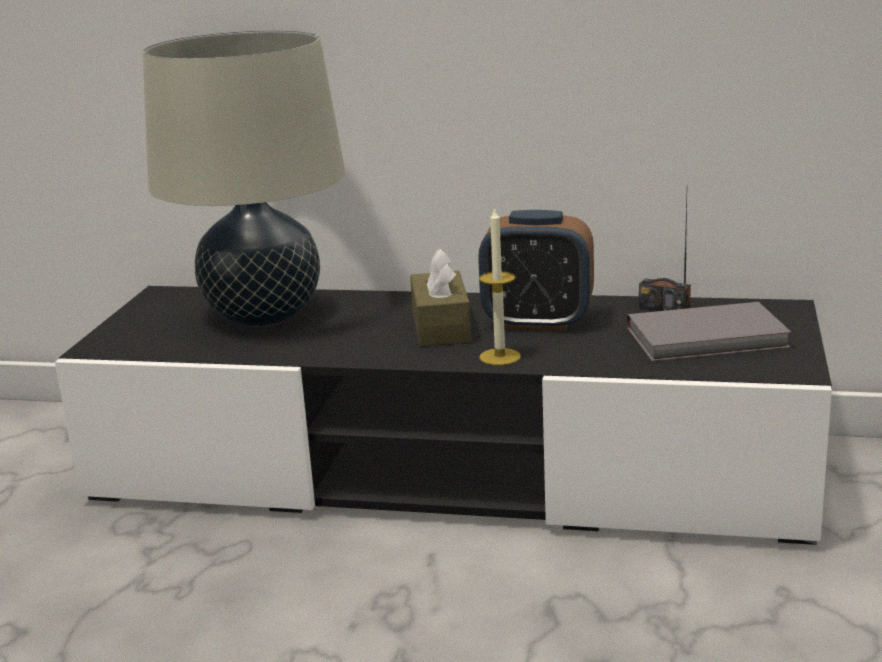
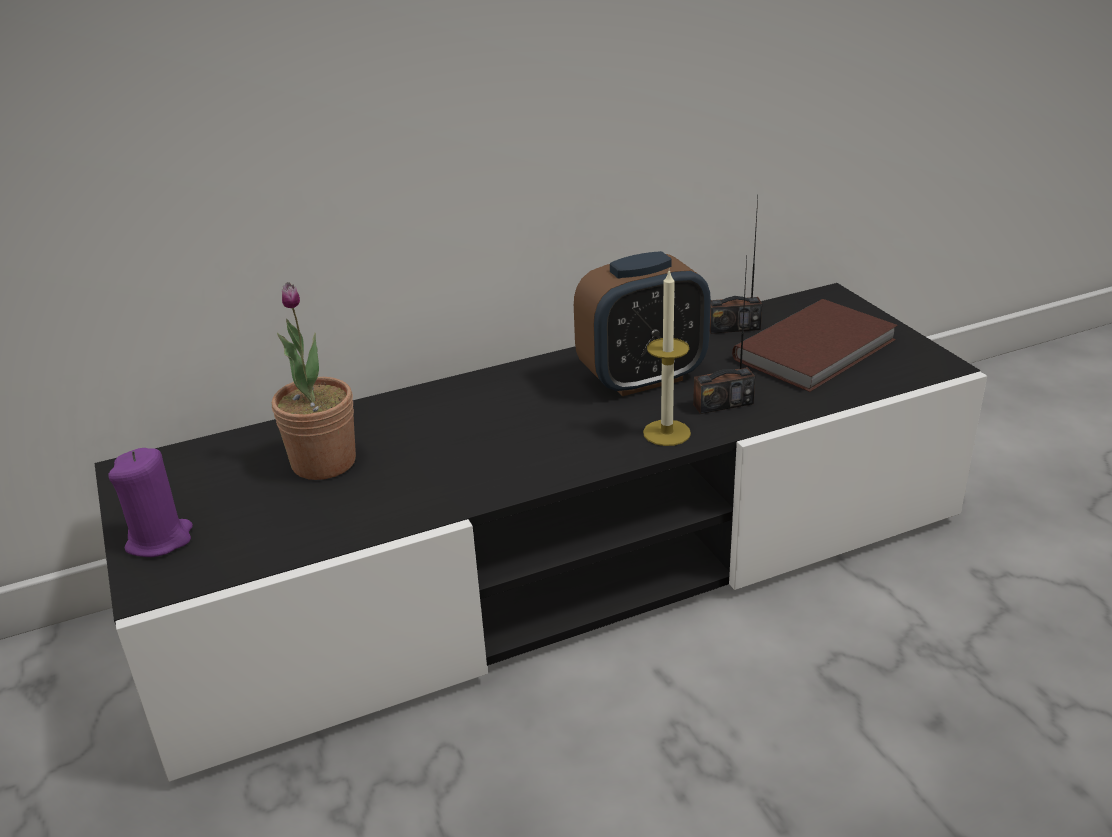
camera: 35 degrees left, 10 degrees up
(127, 329) = (160, 540): none -> purple candle
(263, 316) = (324, 462): beige table lamp -> potted plant
(441, 326) = (552, 413): brown tissue box -> none
(570, 351) = (723, 404): none -> radio
(709, 338) = (819, 350): grey book -> brown book

